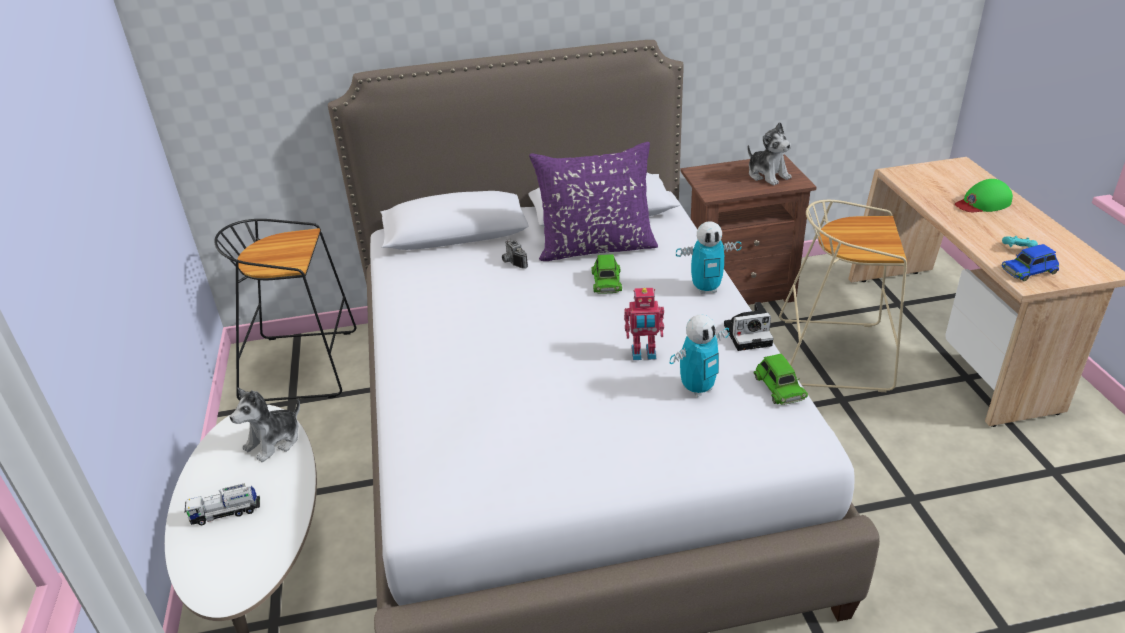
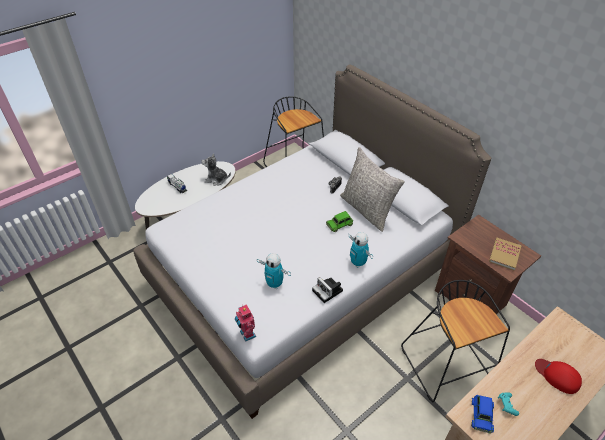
camera: 60 degrees right, 10 degrees up
(596, 247) = (367, 210): purple pillow -> grey pillow
(644, 354) = (289, 257): toy robot -> toy robot (246, 334)
(767, 175) = (504, 255): plush toy -> book
(779, 386) = (292, 314): green toy car -> none
(836, 354) = (447, 365): beige stool -> black stool
(982, 203) = (557, 376): green cap -> red cap
(1029, 270) = (481, 415): blue toy car -> blue toy car turned 120 degrees counterclockwise

